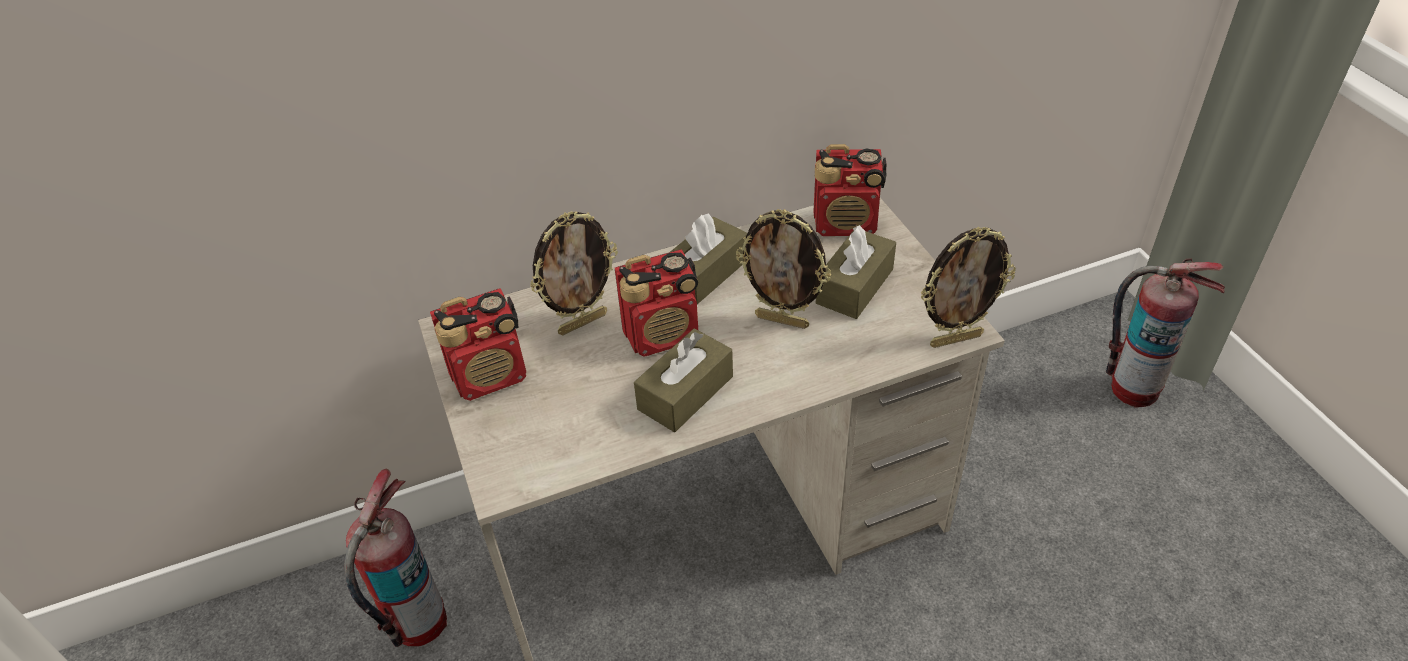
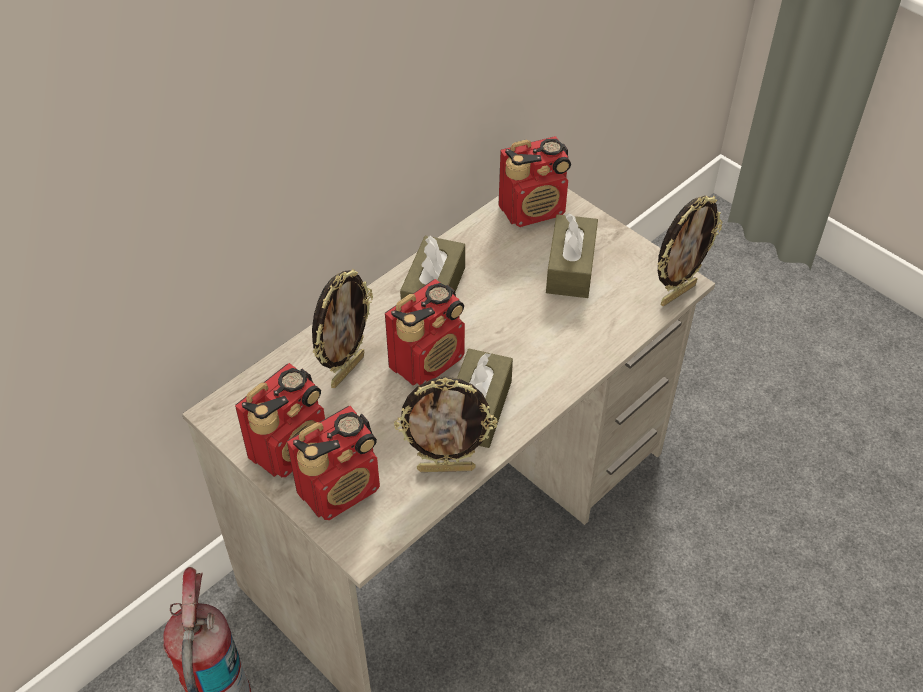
camera: 25 degrees left, 5 degrees up
(513, 427) = (340, 489): none -> radio
(782, 320) = (526, 317): picture frame -> picture frame (446, 468)
(1133, 388) = (754, 282): fire extinguisher -> none

